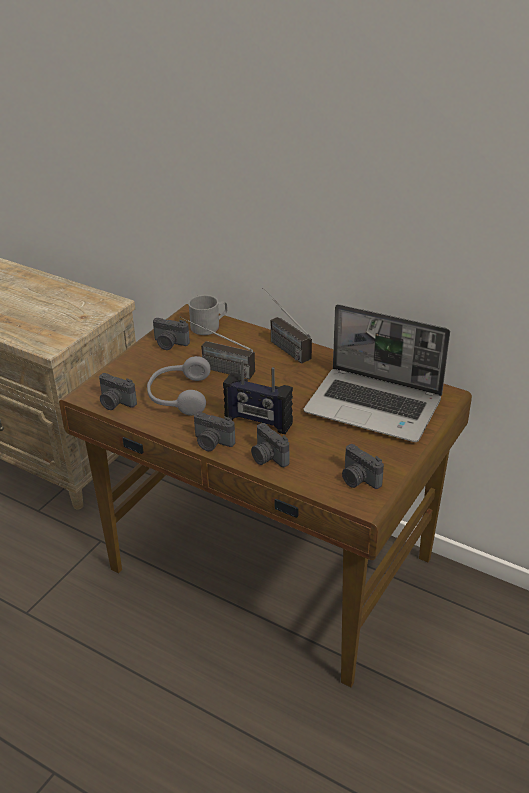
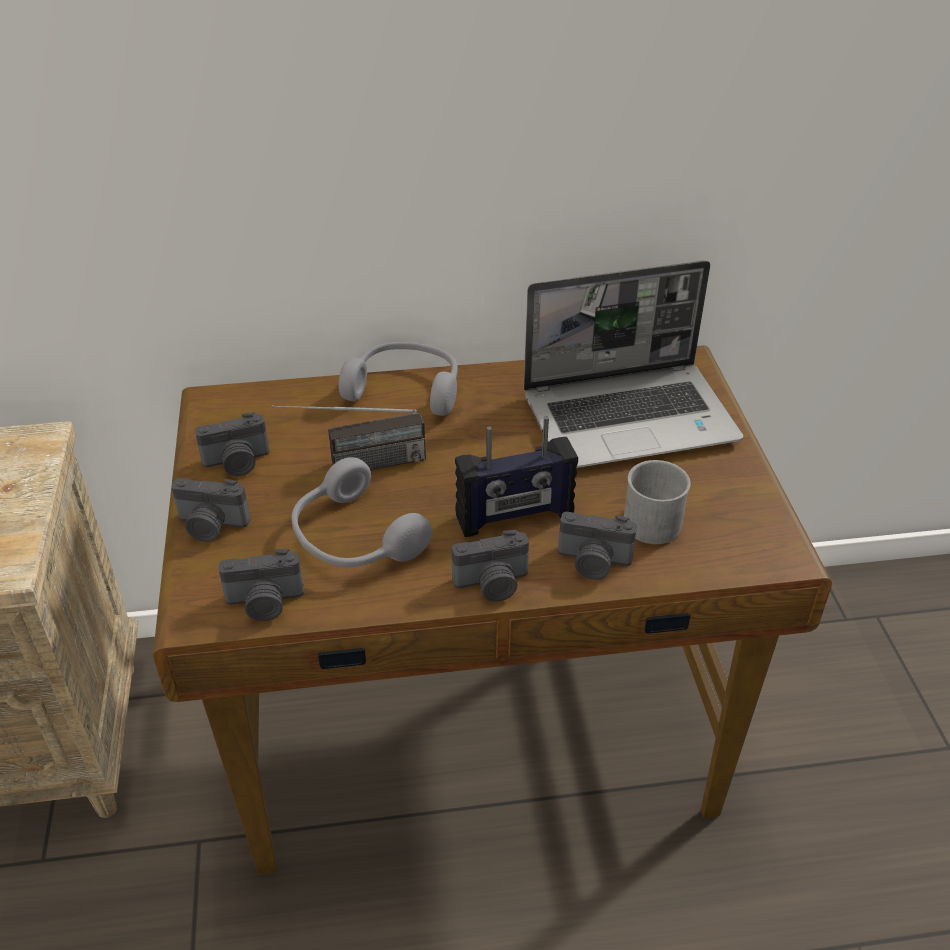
camera: 40 degrees left, 5 degrees up
(209, 326) = (266, 407): grey mug -> grey mug (654, 517)
(281, 345) = (406, 388): radio -> grey headphones
(358, 479) = (737, 528): camera -> camera (211, 526)

